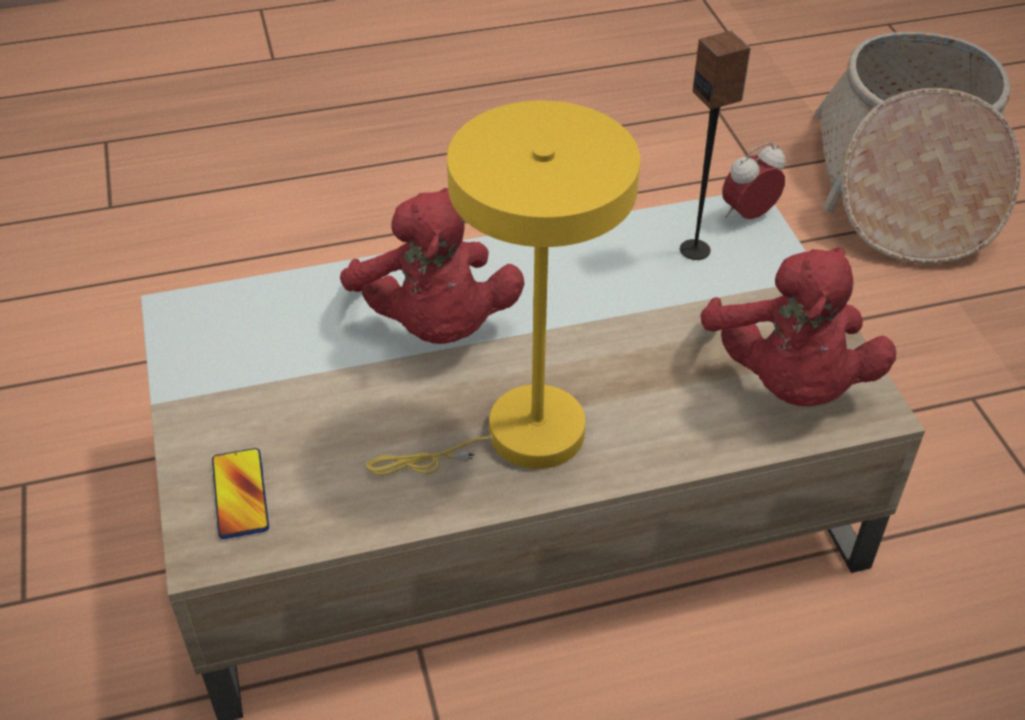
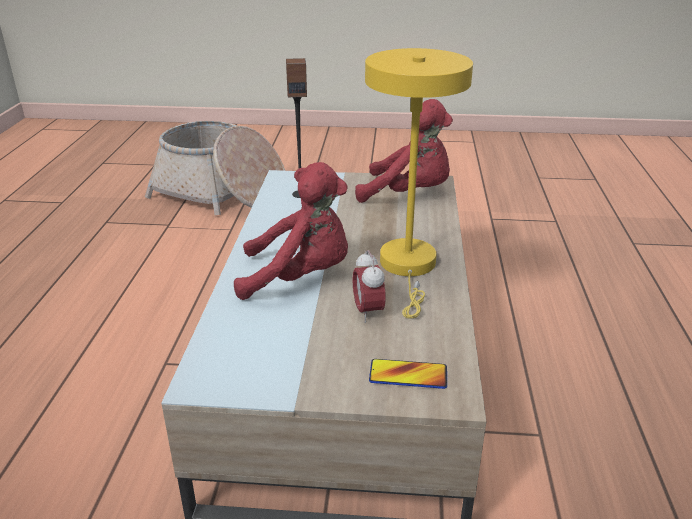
camera: 70 degrees left, 15 degrees down
(748, 215) = (286, 177): alarm clock -> alarm clock (368, 312)

